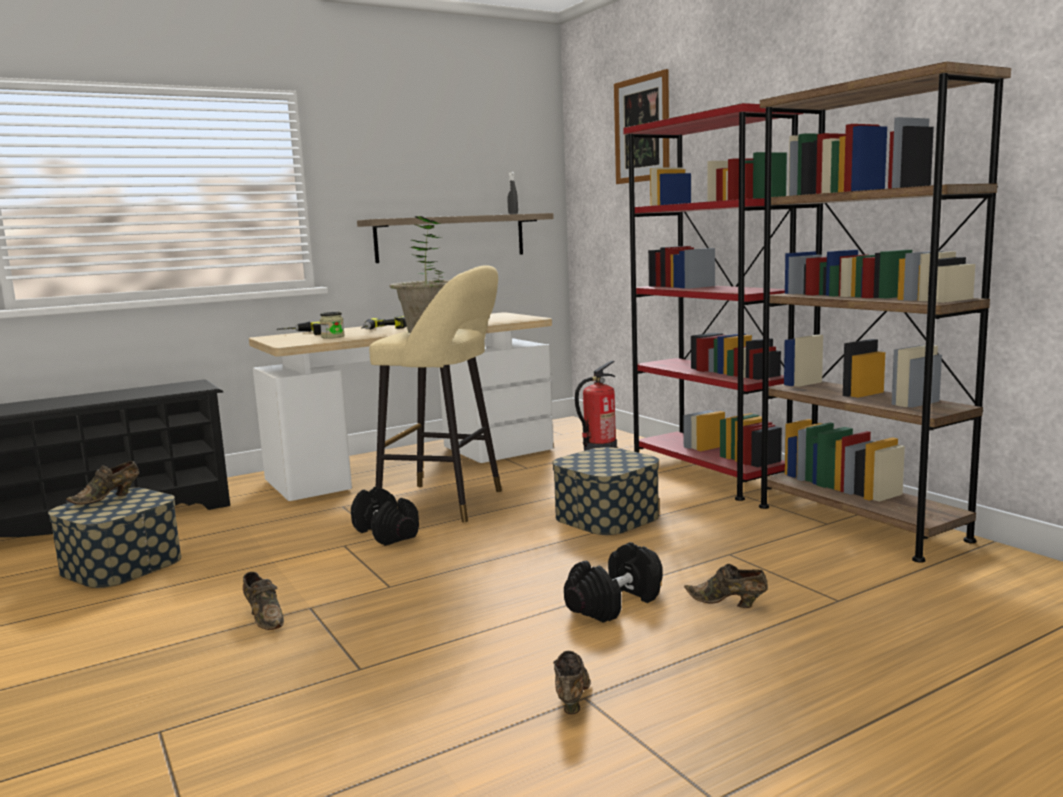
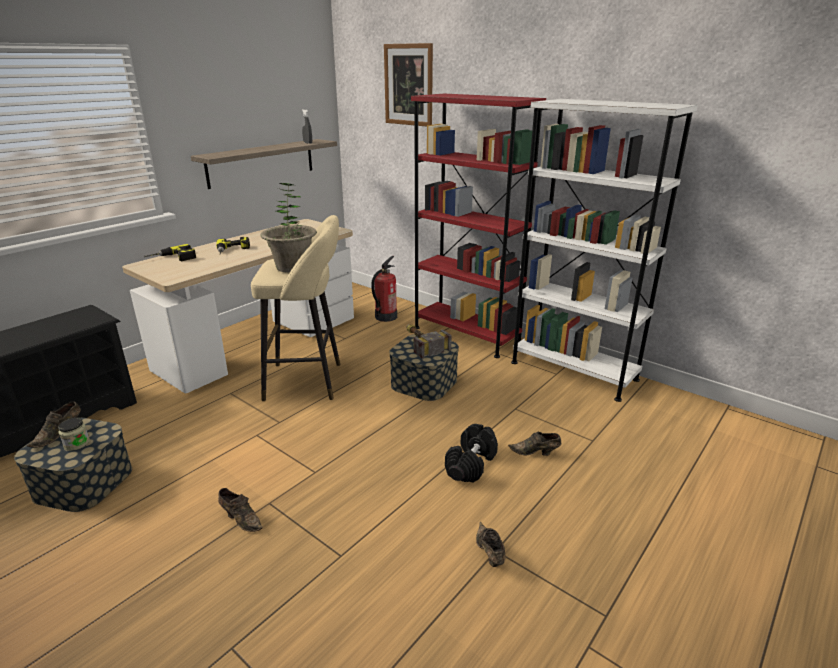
camera: 20 degrees left, 15 degrees up
(333, 337) = (200, 265): jar -> jar (77, 443)
(386, 533) = (281, 418): black dumbbell -> none
(606, 455) = (421, 343): none -> hammer
(859, 522) = (573, 371): brown bookcase -> white bookcase

